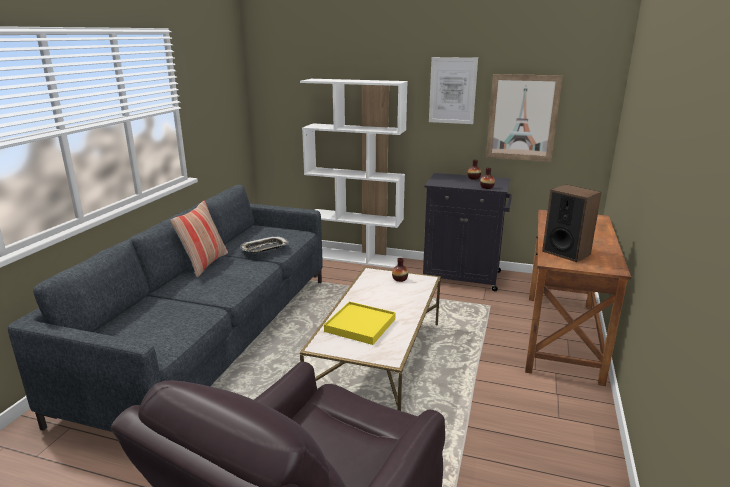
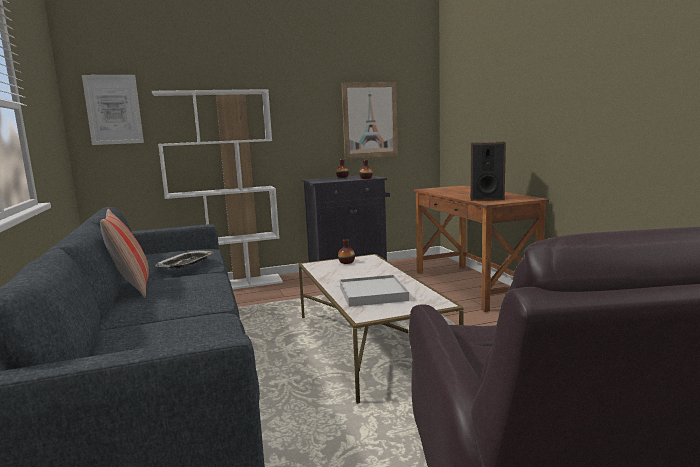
camera: 35 degrees left, 10 degrees down
(360, 325) = (372, 294): yellow tray -> white tray
(452, 90) = (307, 99): picture -> picture (113, 109)

